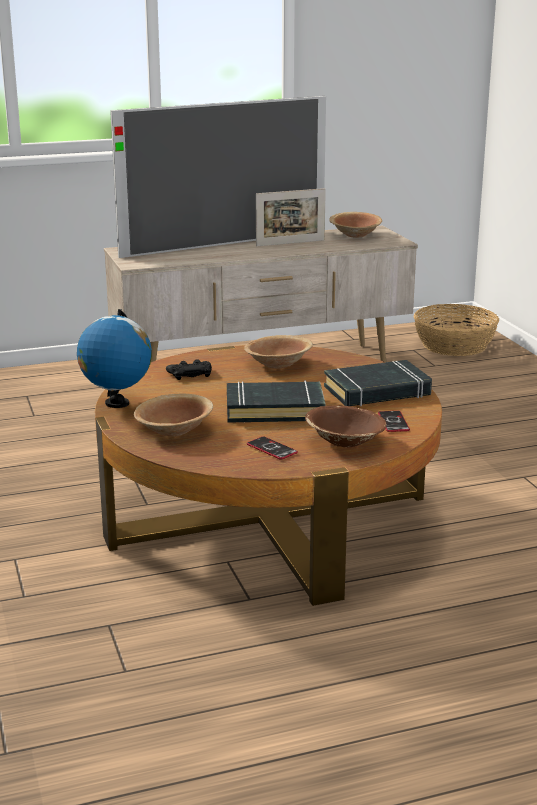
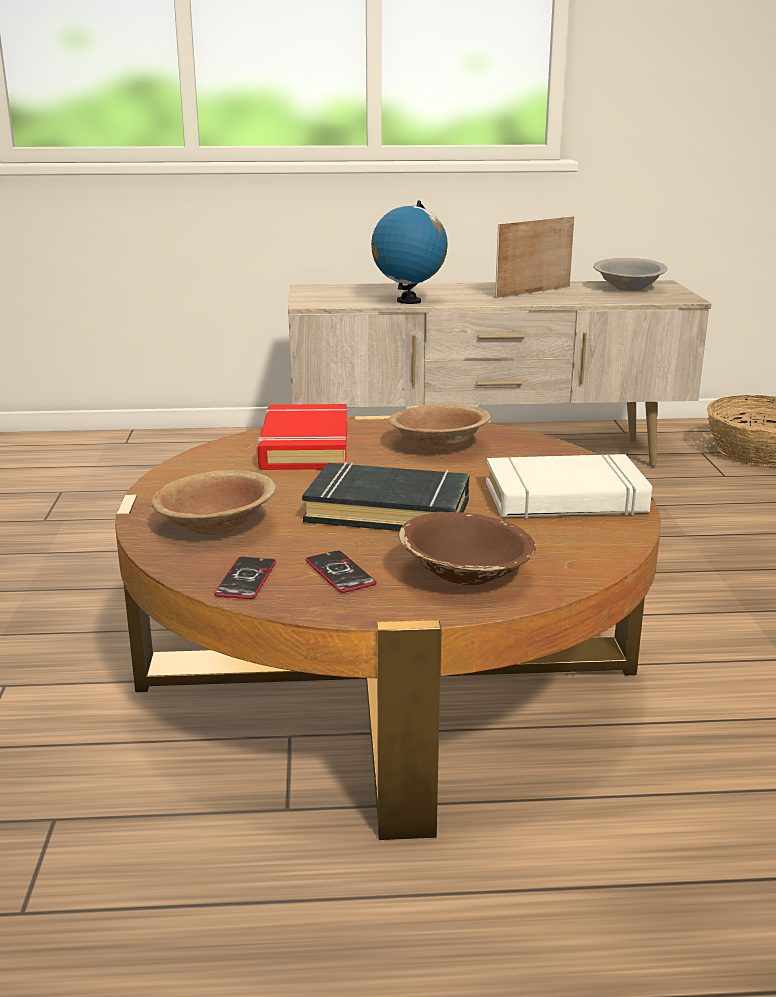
camera: 15 degrees right, 0 degrees up
(117, 403) = (170, 478): globe -> globe (408, 301)
(190, 374) = (304, 447): black game controller -> red book
(225, 244) = (446, 288): television -> none
(290, 243) = (533, 292): picture frame -> picture frame turned 150 degrees clockwise
(355, 235) = (628, 288): brown bowl -> grey bowl
(377, 391) = (565, 498): black book -> white book
(393, 422) = (564, 551): phone -> phone (246, 579)

